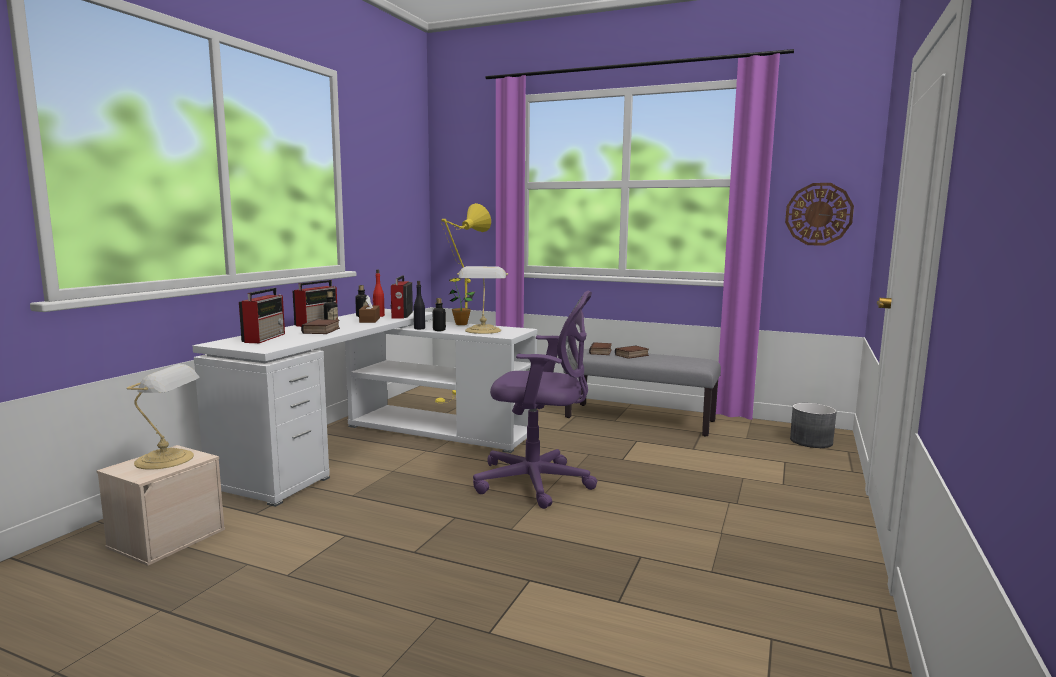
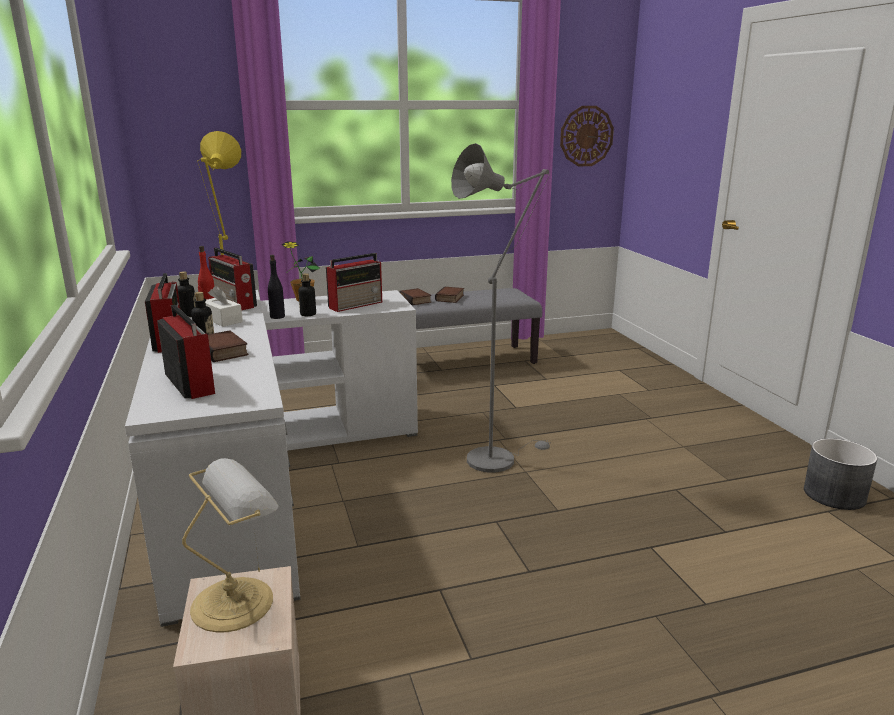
camera: 40 degrees left, 10 degrees up
(369, 320) = (222, 320): brown tissue box -> white tissue box
(483, 331) = (356, 304): table lamp -> radio
(538, 483) = (497, 457): purple office chair -> grey floor lamp
(811, 441) = (605, 346): grey planter -> grey planter (834, 494)

